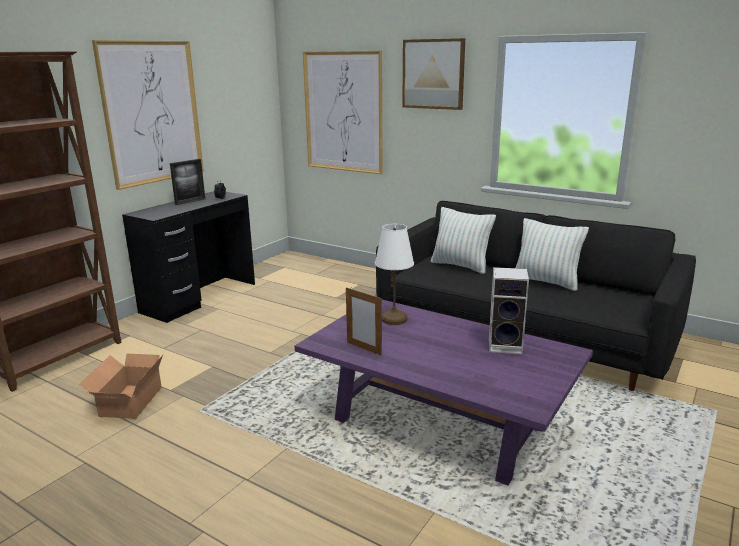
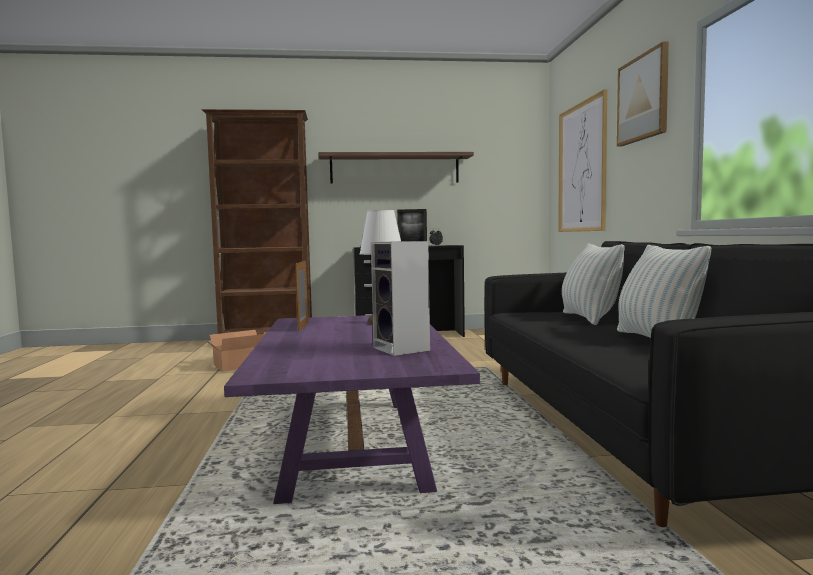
camera: 50 degrees right, 15 degrees down
(152, 112) = (395, 169): picture -> shelf

